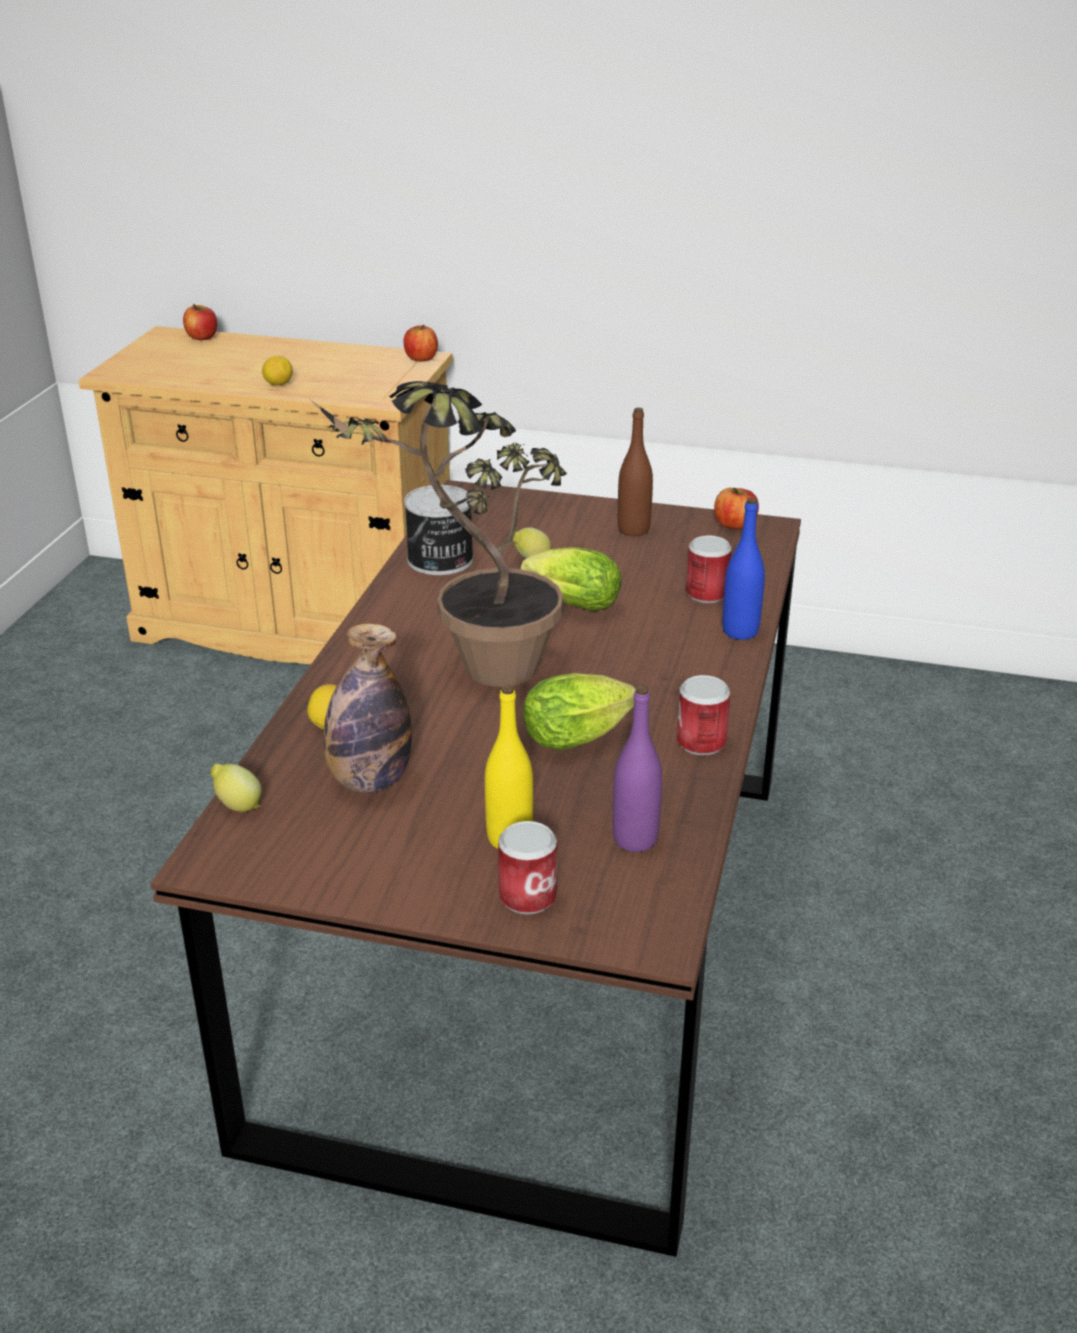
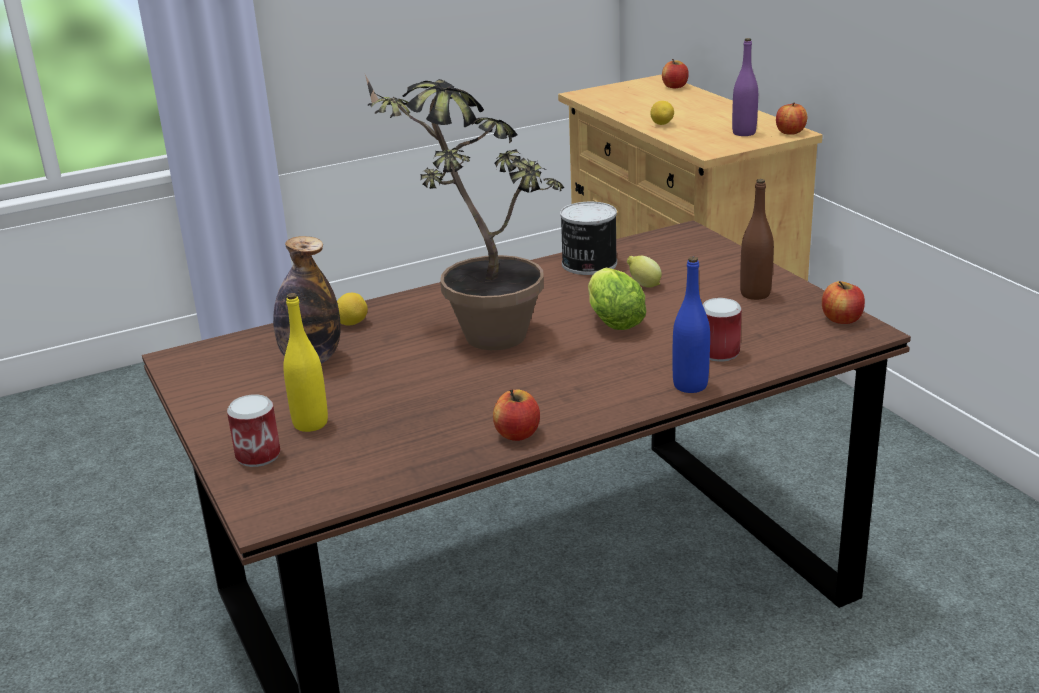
camera: 50 degrees right, 5 degrees down
(237, 806) = (237, 340): lemon -> none
(581, 736) = (457, 394): lettuce -> none
(635, 839) = (366, 461): purple bottle -> purple bottle (744, 133)
(701, 742) = (517, 434): can -> apple

